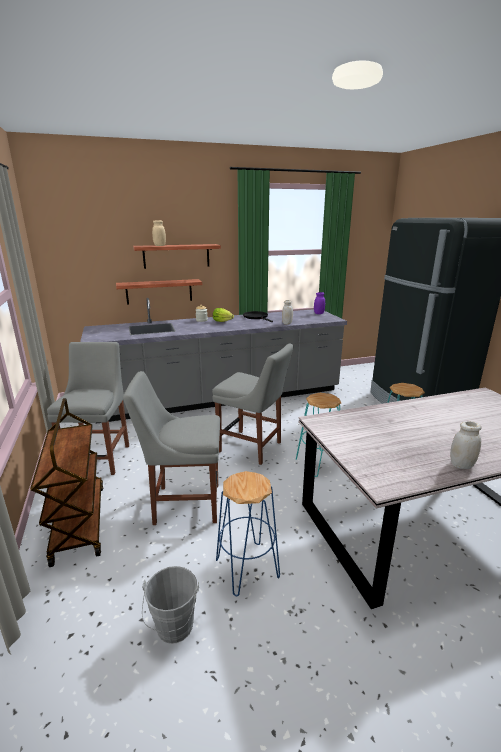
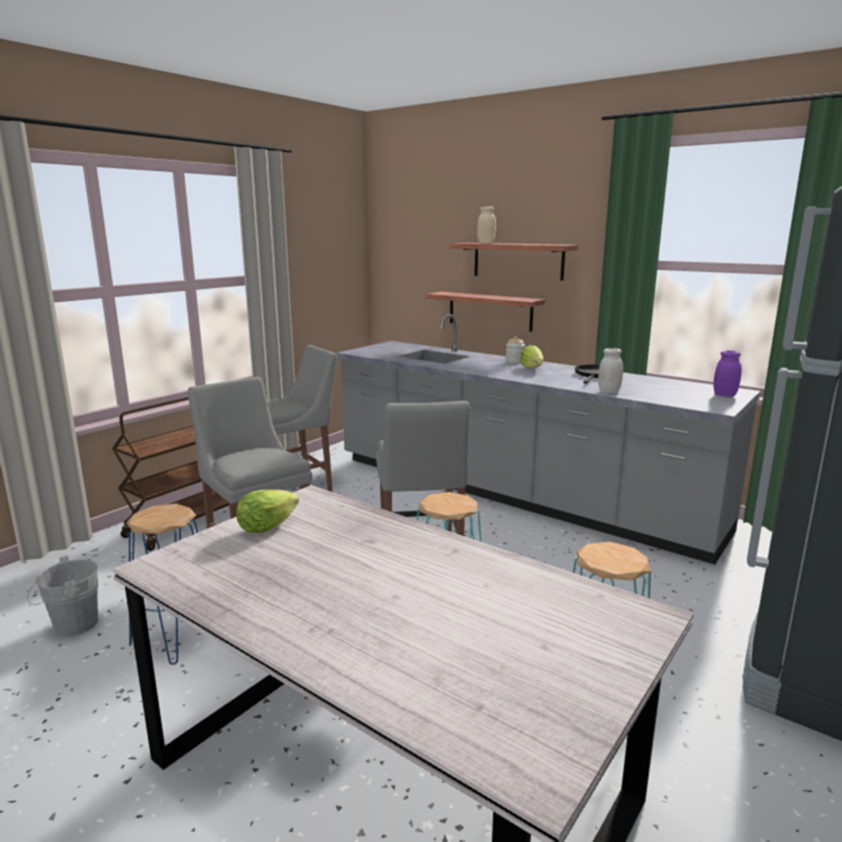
camera: 55 degrees right, 5 degrees down
(352, 441) = (266, 527): none -> lettuce
(461, 465) = (258, 617): white jar -> none

